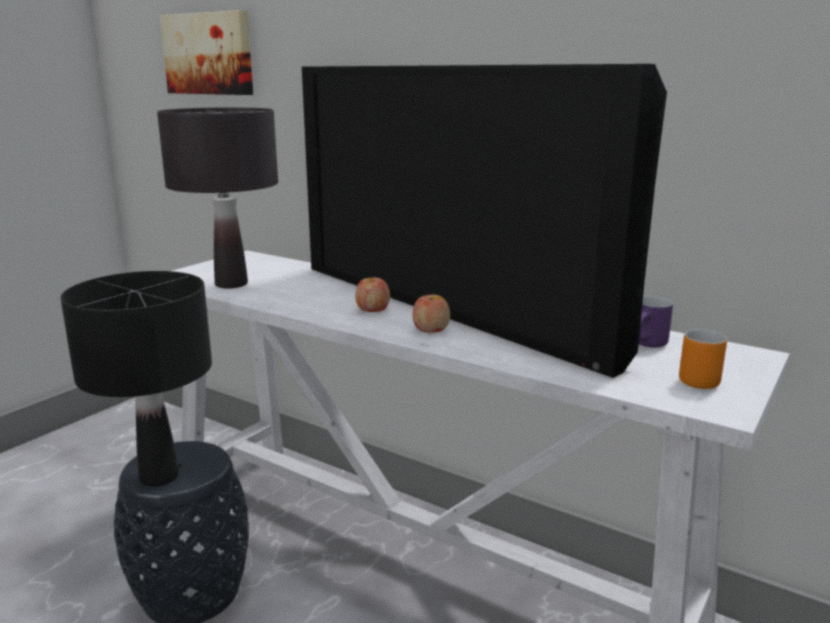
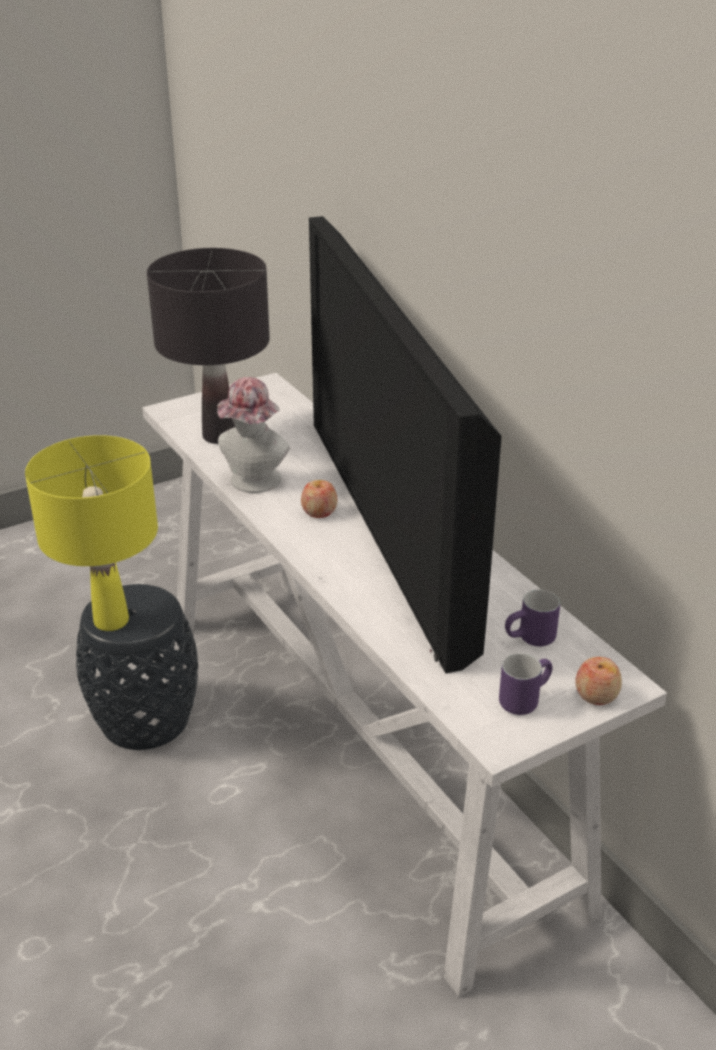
camera: 25 degrees right, 15 degrees up
(159, 477) = (111, 621): black table lamp -> yellow table lamp
(209, 54) = (254, 147): picture -> none
(293, 303) = (253, 483): none -> hat
(431, 329) = (347, 558): apple -> apple (596, 695)
(697, 378) = (523, 698): orange mug -> purple mug

